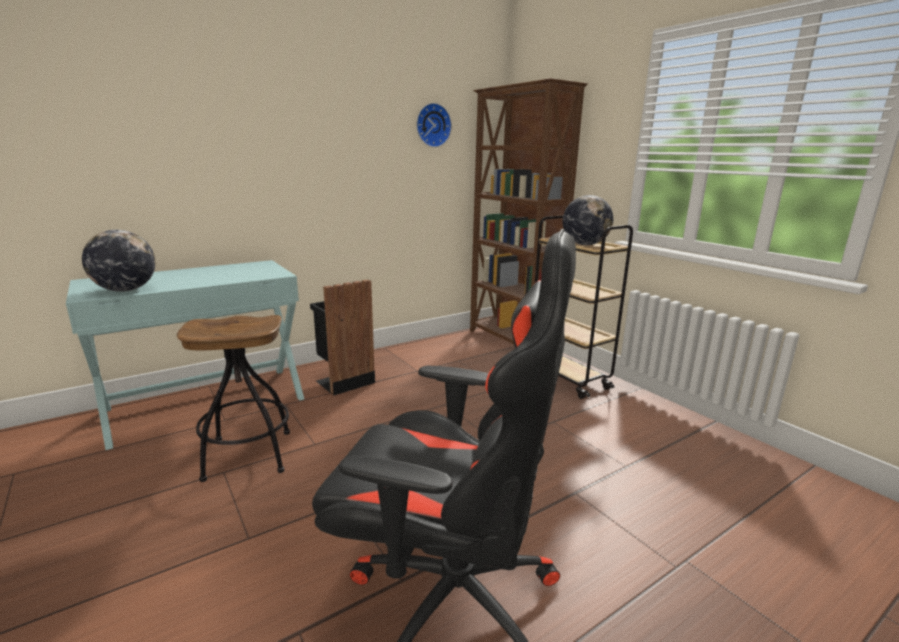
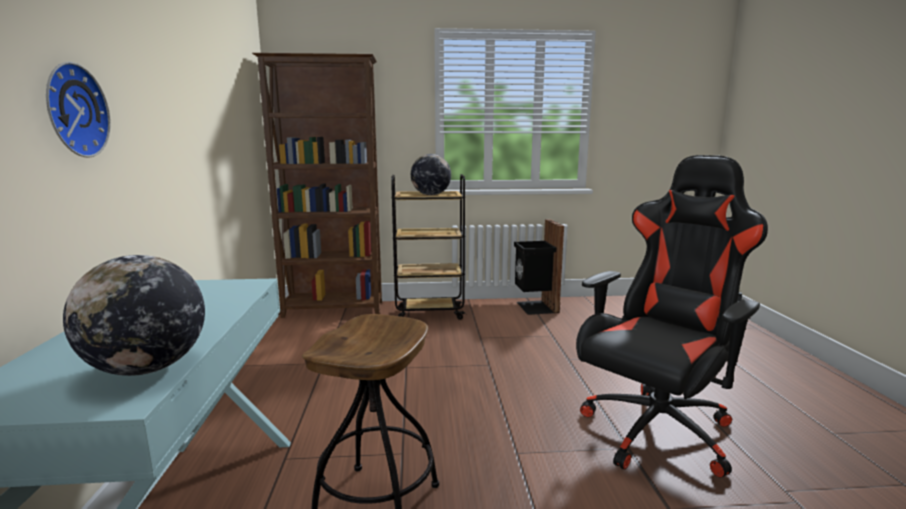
camera: 60 degrees left, 5 degrees down
(343, 381) = (282, 407): black trash can -> black trash can (535, 307)
(432, 125) = (233, 88): wall clock -> wall clock (72, 110)

